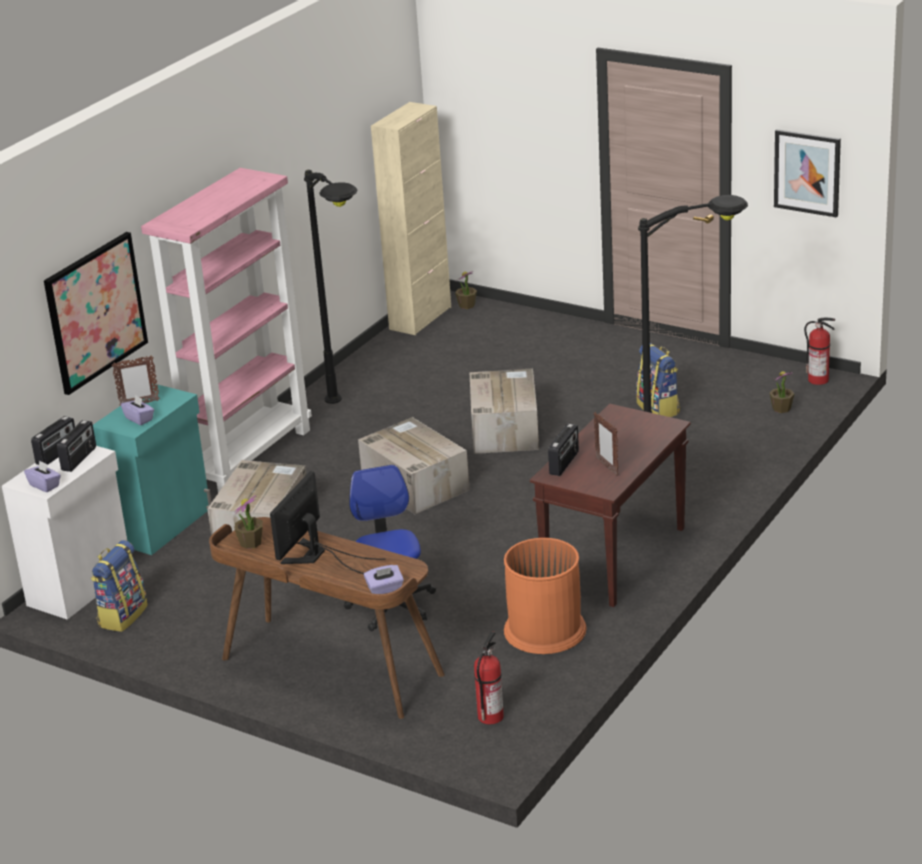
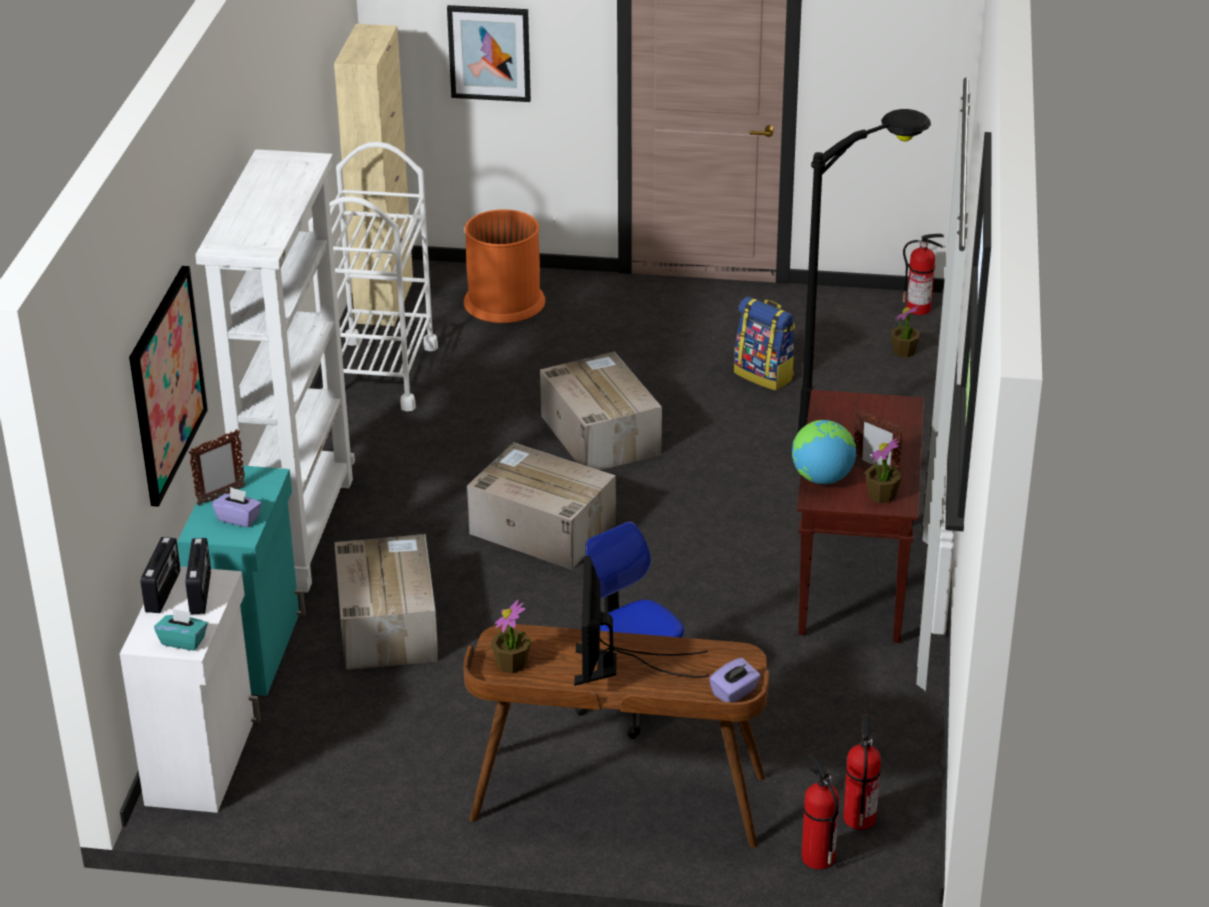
camera: 25 degrees left, 5 degrees up
(45, 485) = (183, 641): purple tissue box -> turquoise tissue box
(122, 615) = (290, 790): backpack -> none
(249, 456) = (298, 530): pink bookcase -> white bookcase
(354, 422) = (402, 458): black floor lamp -> none
(380, 365) = (379, 374): none -> white cart
(439, 734) = (817, 857): none -> fire extinguisher
(466, 305) = (431, 276): potted plant -> potted plant (881, 496)
(545, 629) = (840, 689): orange trash can -> orange trash can (504, 301)
(564, 463) = (822, 478): radio -> globe
(807, 172) = (901, 63): picture -> picture (489, 53)

